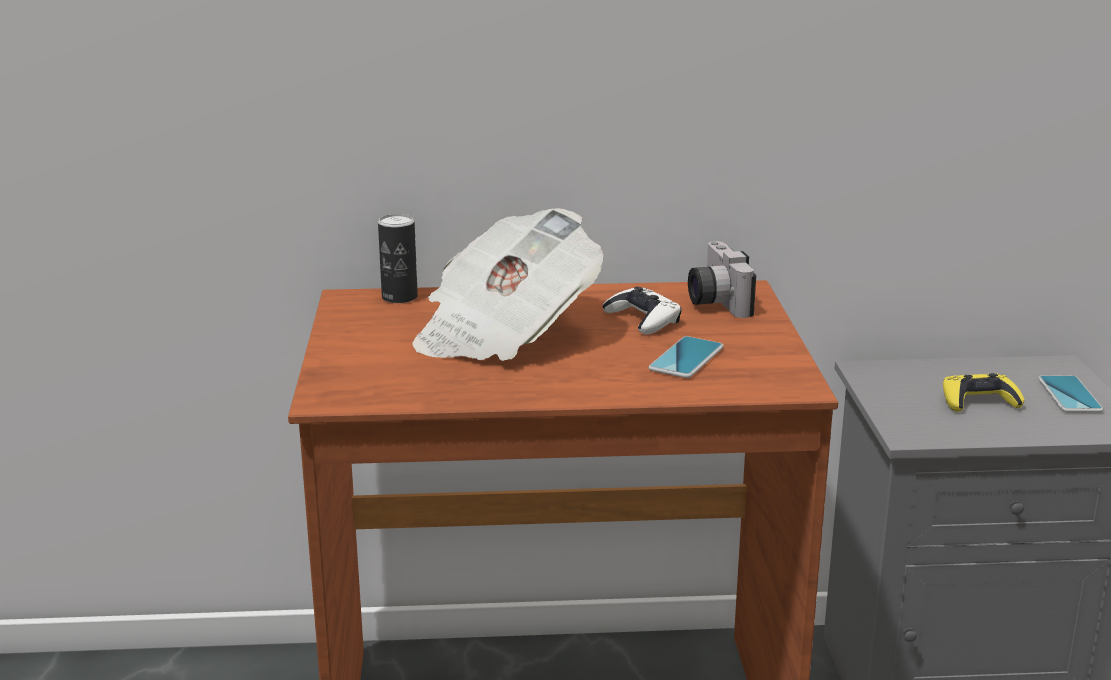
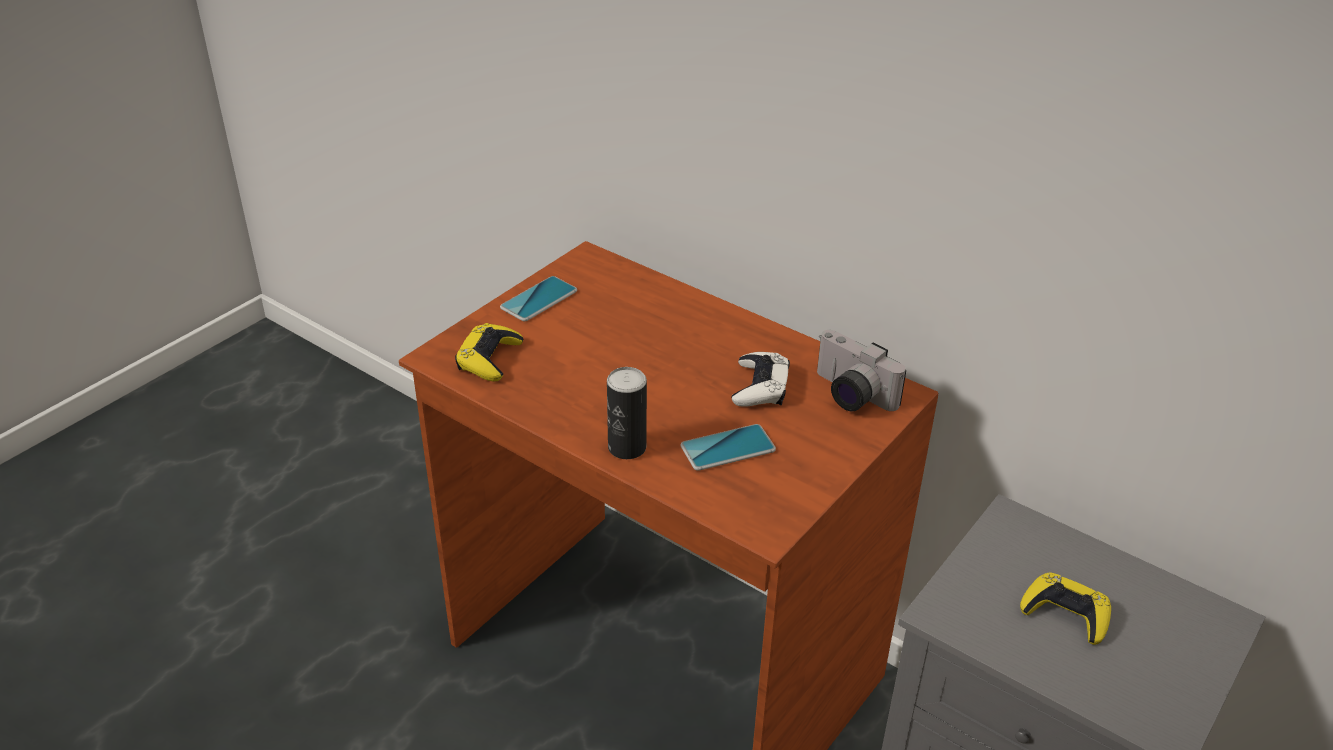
camera: 40 degrees right, 15 degrees up
(382, 383) = (489, 359): none -> yellow game controller
(399, 297) = (621, 274): can -> can (627, 447)
(504, 334) = (636, 350): newspaper -> none
(714, 301) = (849, 395): camera -> camera turned 75 degrees counterclockwise
(1069, 395) = (1174, 660): phone -> phone (539, 299)

